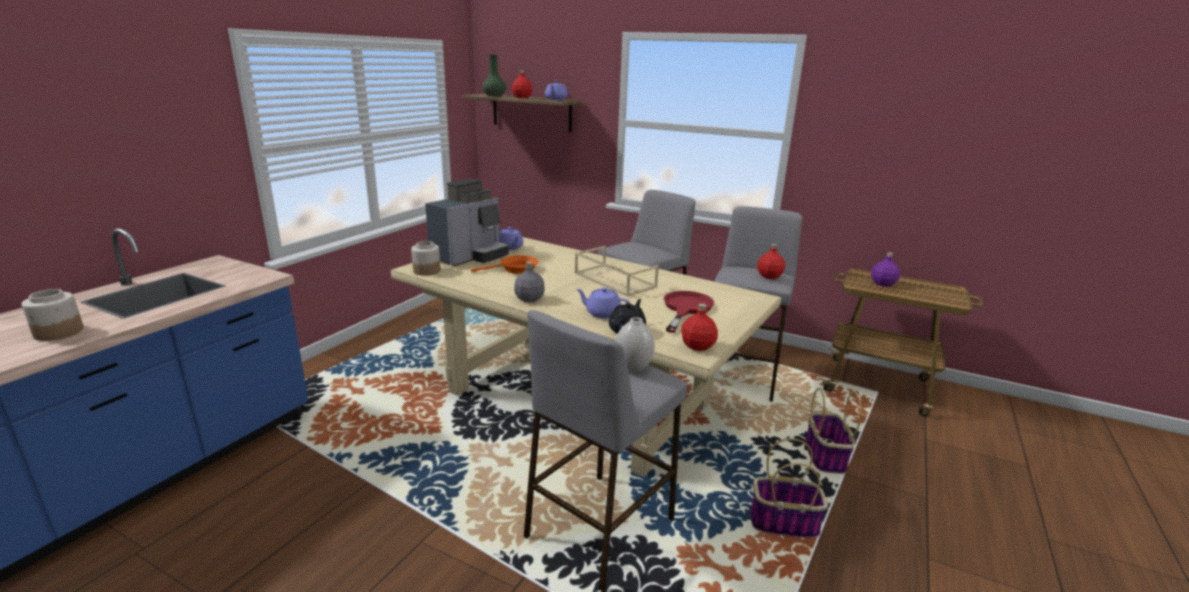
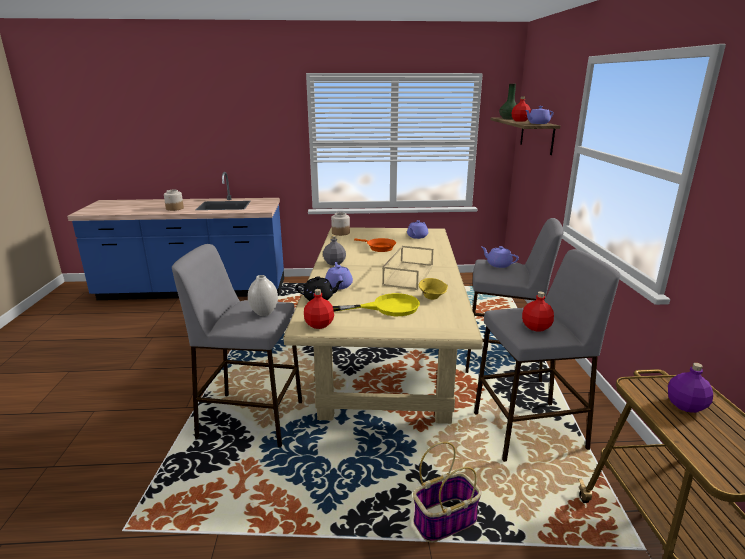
camera: 60 degrees right, 0 degrees up
(470, 256) = (381, 234): coffee machine -> none
(632, 247) = (498, 264): none -> purple teapot
(681, 287) = (432, 297): none -> yellow bowl
(685, 308) = (387, 307): red frying pan -> yellow frying pan
(784, 523) = (317, 510): basket -> none

